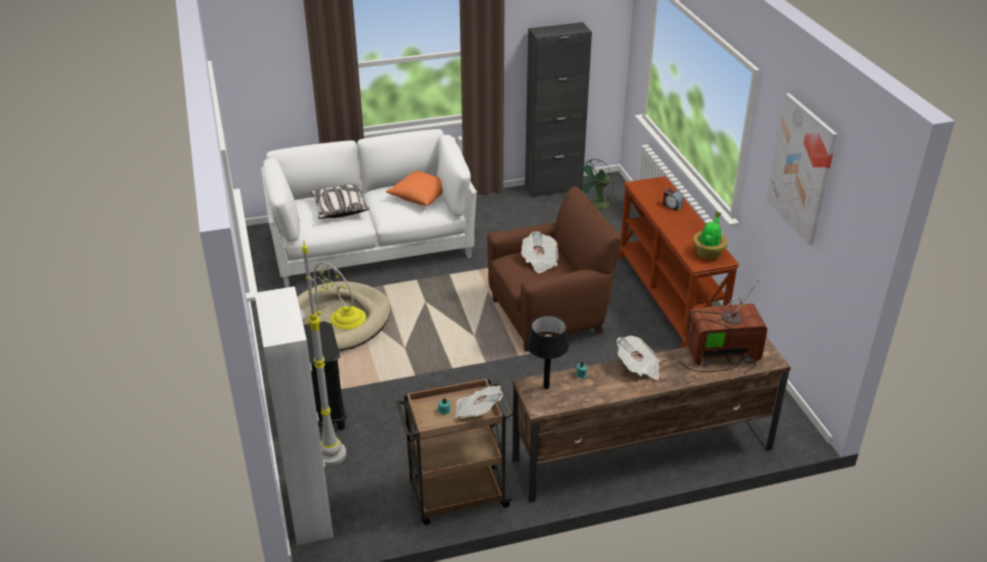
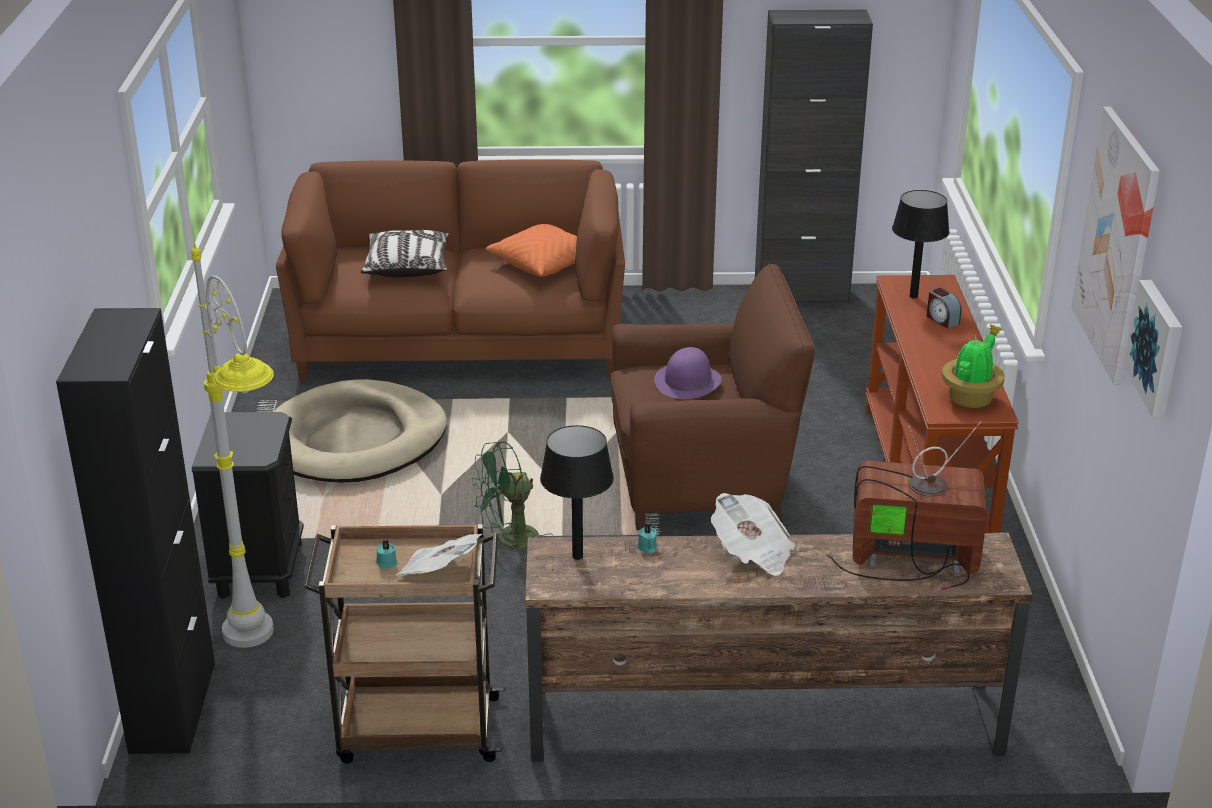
camera: 15 degrees right, 5 degrees down
(309, 511) = (173, 707): white cabinet -> black cabinet
(371, 246) = (461, 340): white sofa -> brown sofa
(539, 261) = (687, 381): newspaper -> purple hat
(597, 206) = (862, 331): green fan -> green fan (510, 541)
(650, 193) = (913, 296): none -> black table lamp
(843, 227) = (1158, 347): none -> picture

